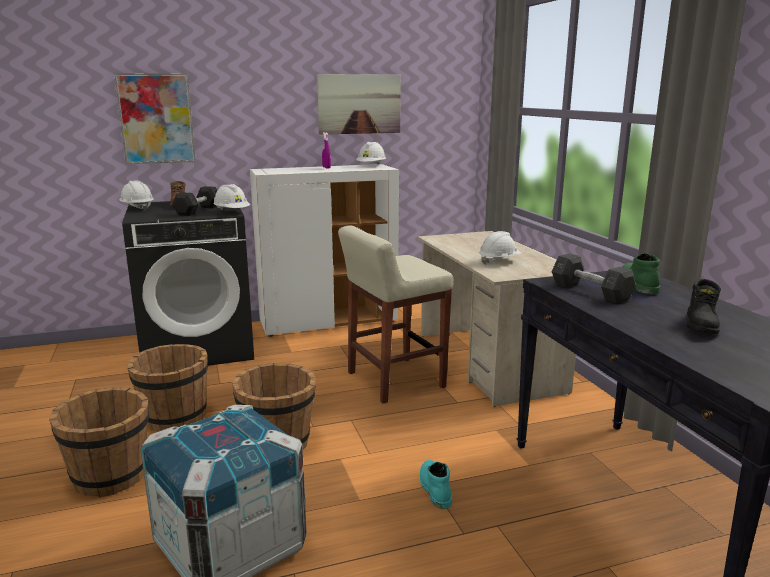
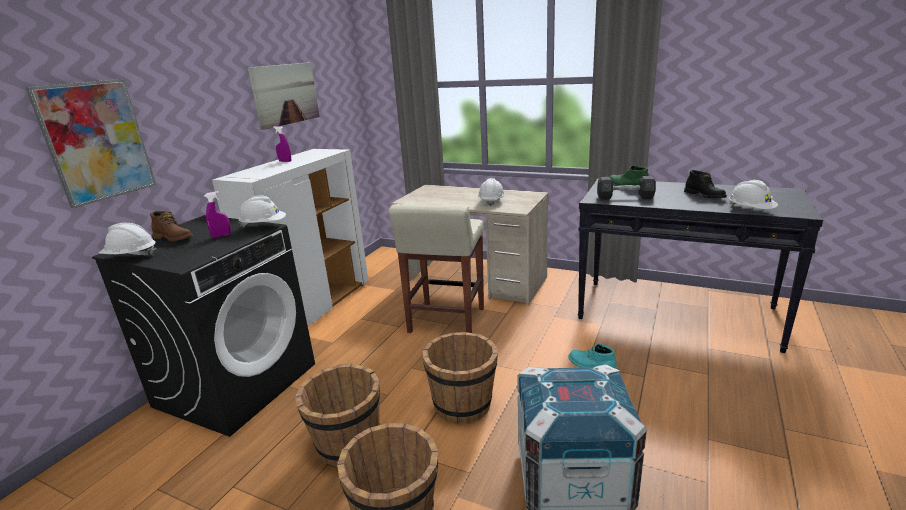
camera: 45 degrees left, 5 degrees up
(198, 210) = (221, 235): black dumbbell -> purple spray bottle
(371, 166) = (317, 152): white hard hat -> white hard hat (750, 210)

